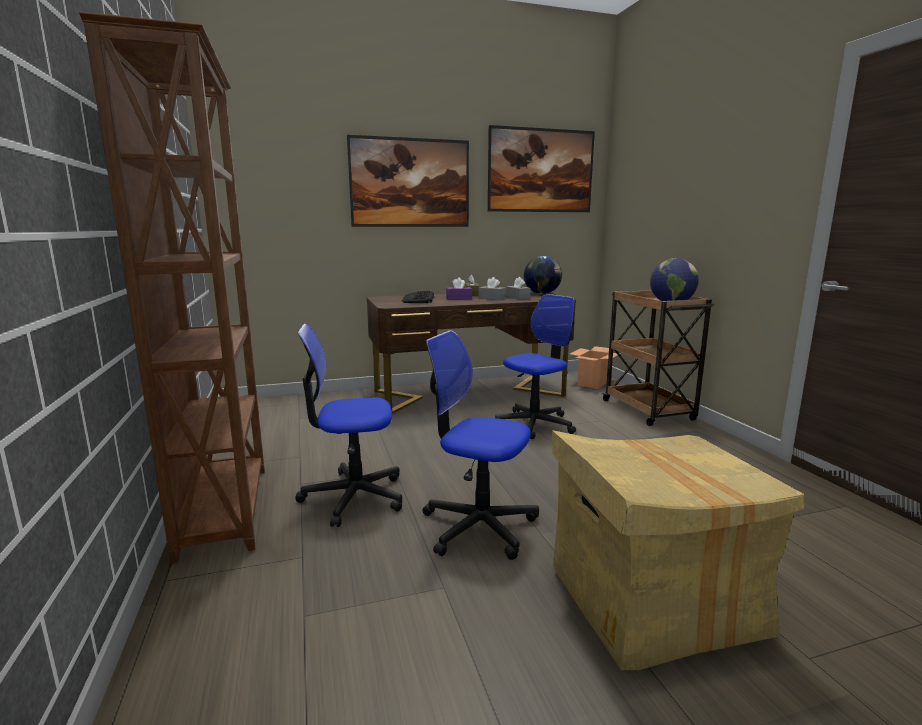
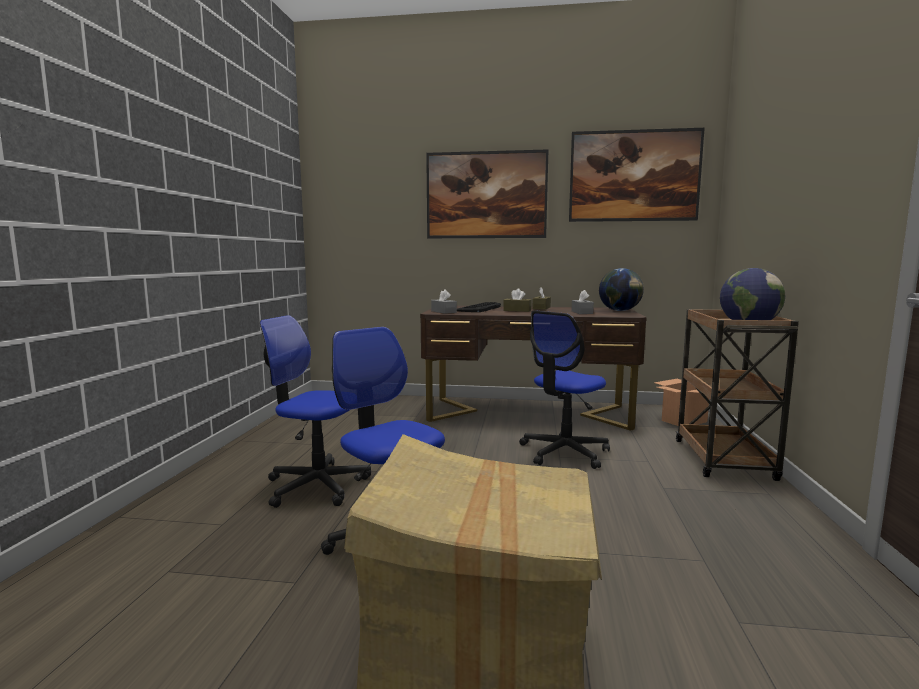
camera: 25 degrees right, 5 degrees down
(227, 509) = (217, 474): brown bookcase -> none
(459, 298) = (517, 310): purple tissue box -> brown tissue box
(492, 298) = (552, 311): grey tissue box -> grey tissue box (443, 312)
(535, 424) = (564, 452): office chair -> office chair turned 150 degrees clockwise

